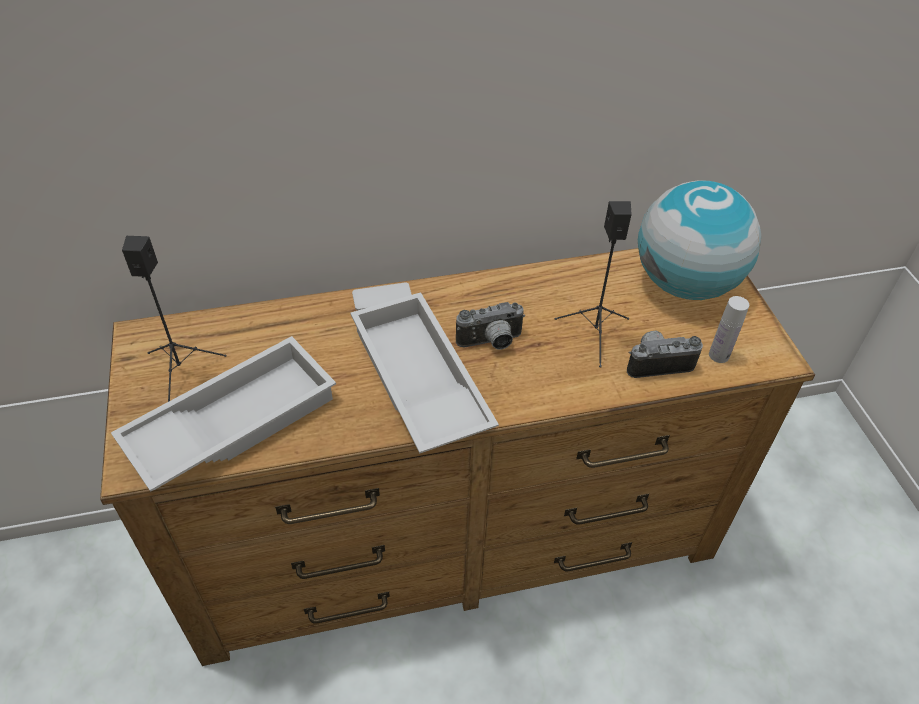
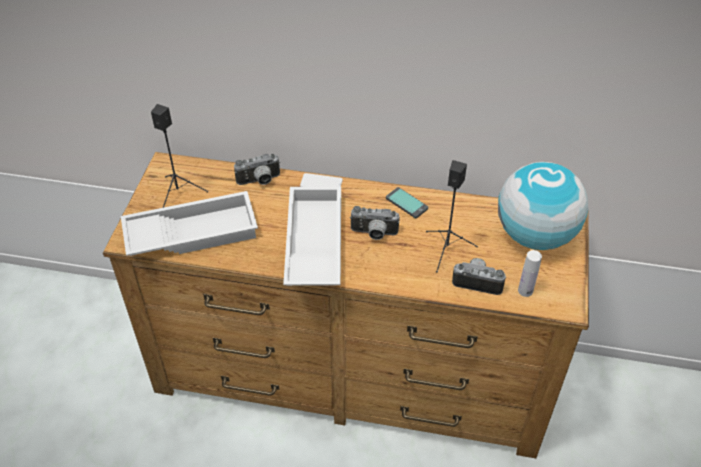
camera: 25 degrees right, 0 degrees up
(295, 319) = (259, 181): none -> camera
(509, 290) = (407, 203): none -> phone

